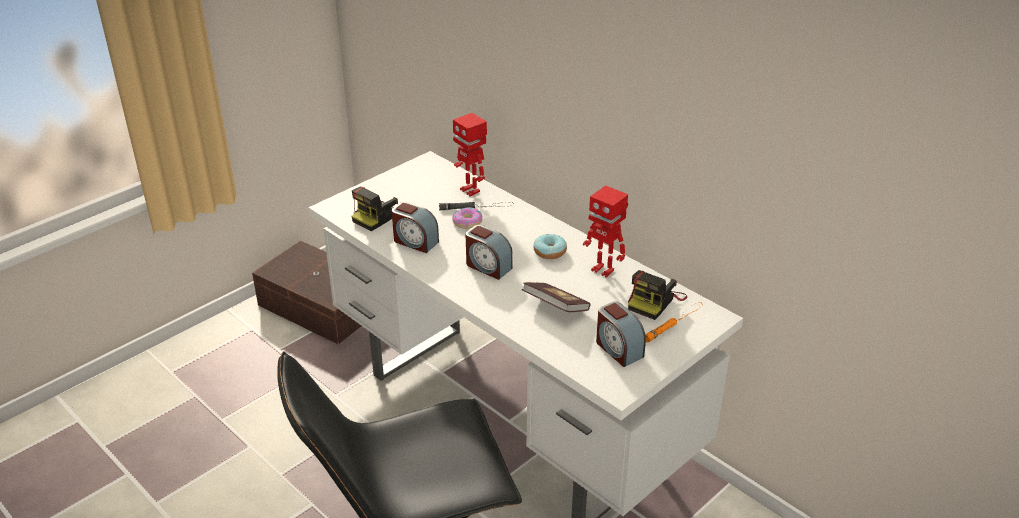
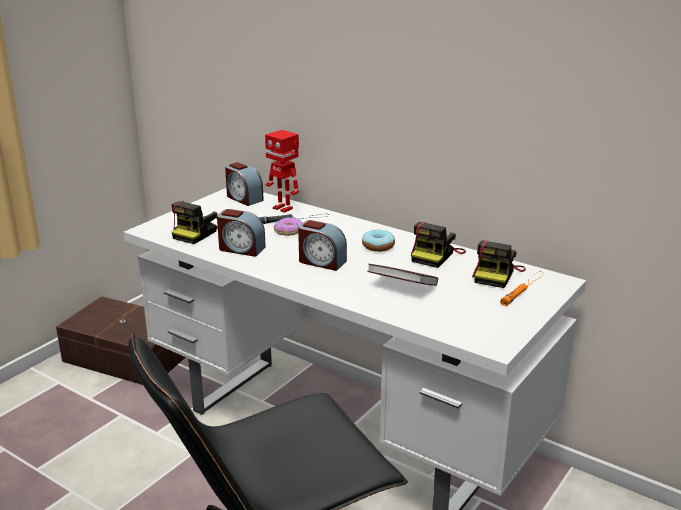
camera: 10 degrees left, 10 degrees down
(603, 270) = (436, 255): toy robot -> camera
(618, 349) = (479, 314): alarm clock -> alarm clock (244, 198)

